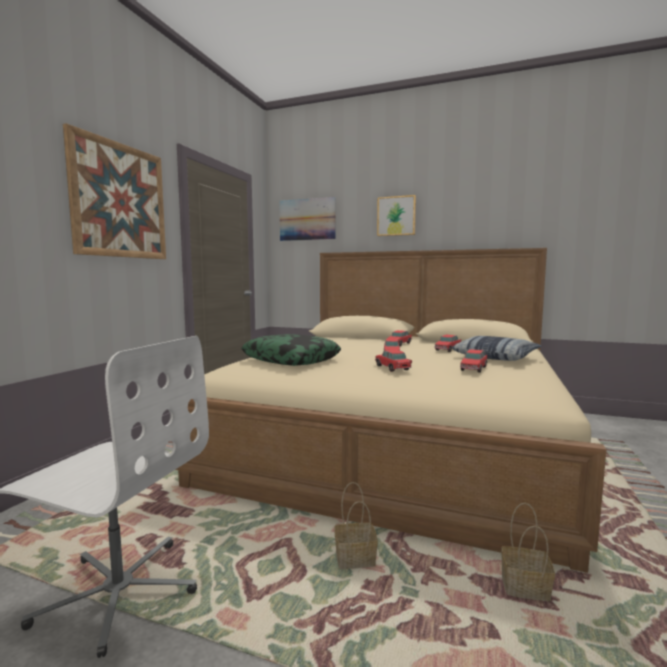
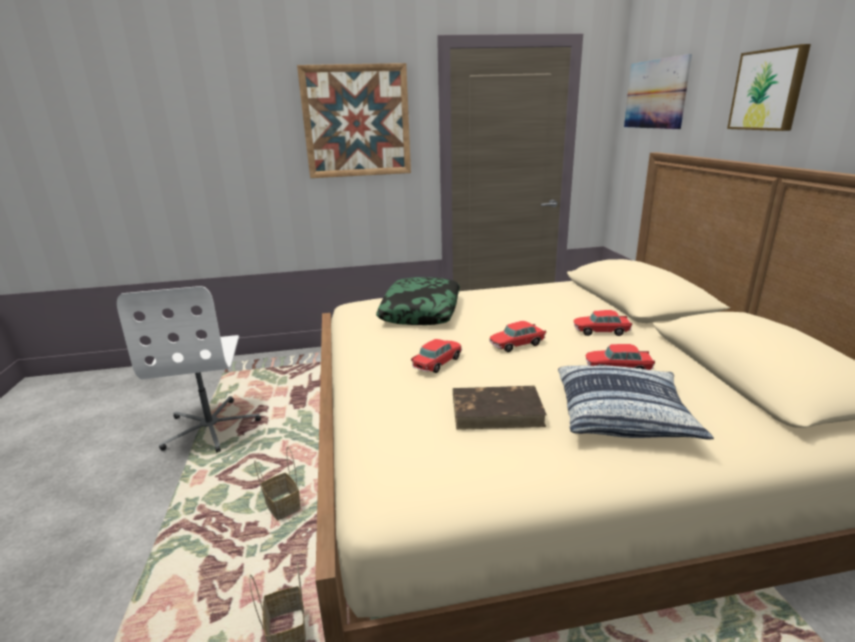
camera: 60 degrees right, 15 degrees up
(473, 368) = (497, 411): toy car -> brown book

